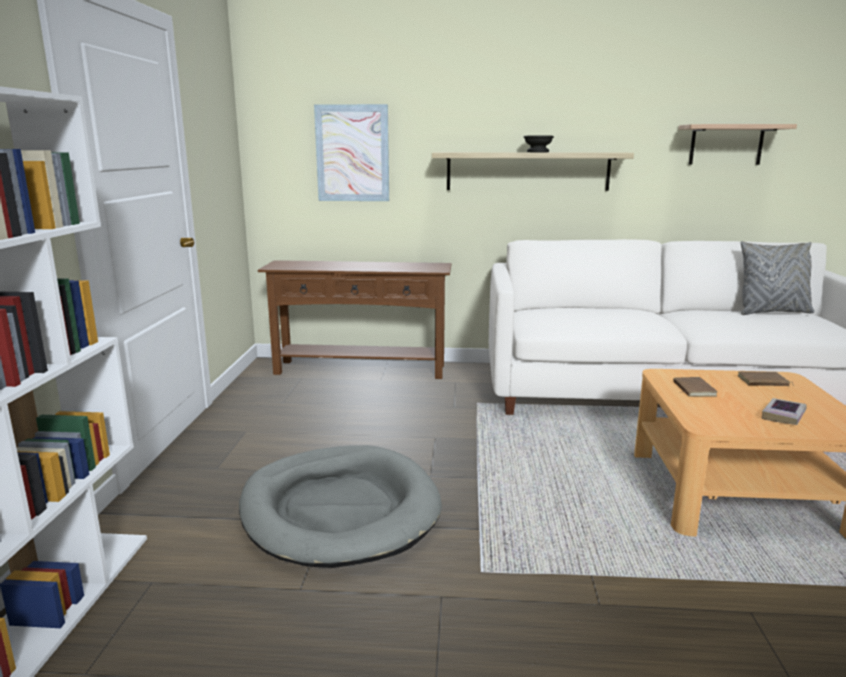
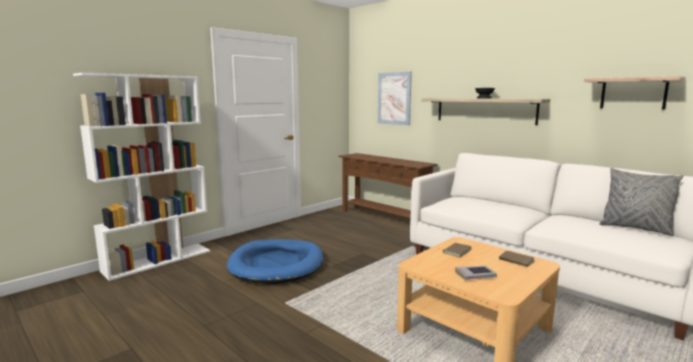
camera: 40 degrees right, 5 degrees down
(339, 510) = (276, 265): grey dog bed -> blue dog bed

